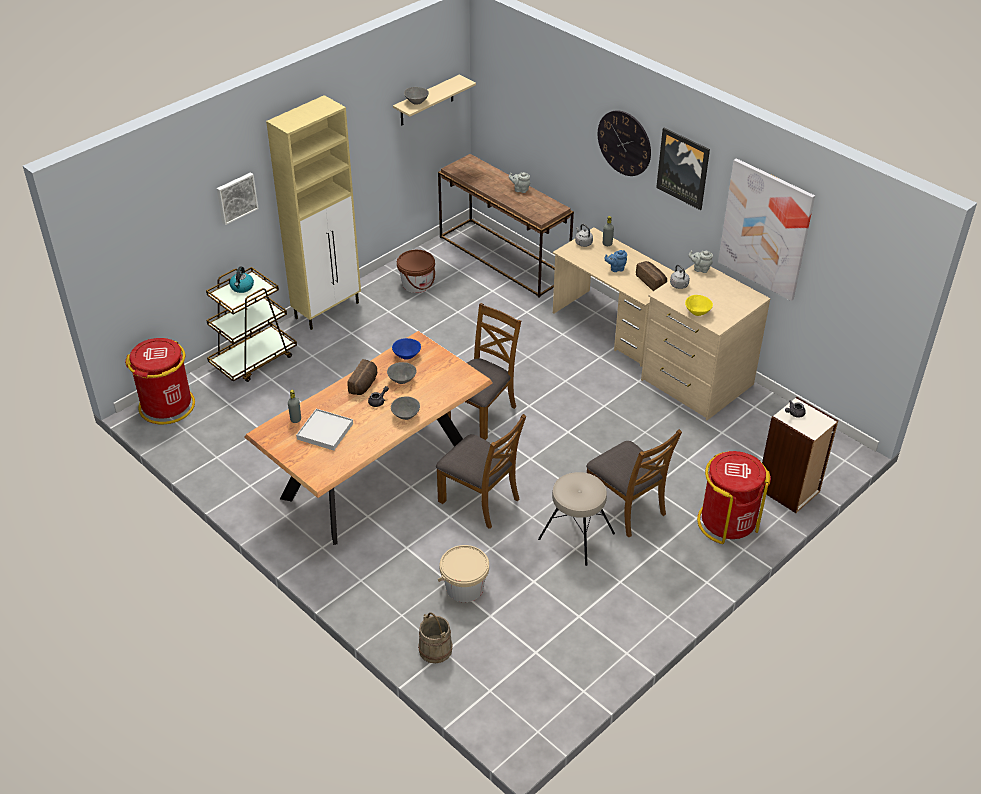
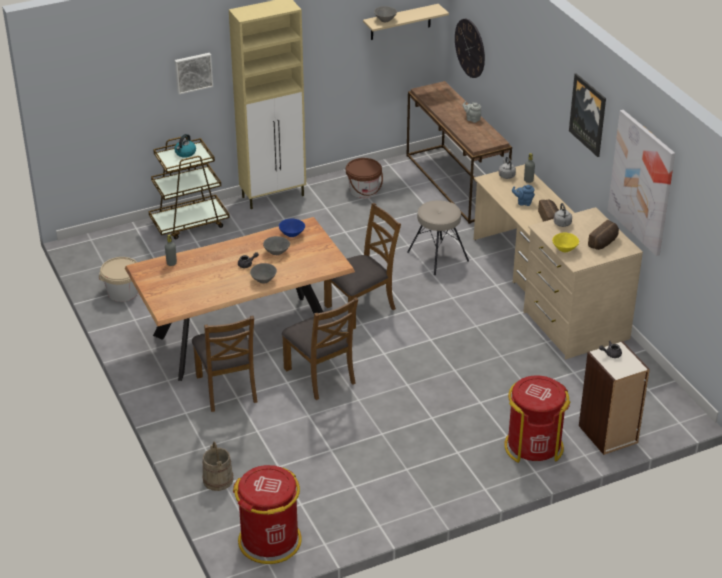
camera: 20 degrees right, 5 degrees down
(167, 406) = (100, 244): red trash can -> red trash can (270, 541)
(325, 431) = (190, 277): white tray -> none
(364, 385) = (243, 249): bread -> bread (604, 243)
(464, 587) = (268, 440): beige bucket -> beige bucket (122, 292)
(576, 536) = (388, 424): beige stool -> beige stool (437, 256)
(624, 143) = (550, 85): wall clock -> wall clock (470, 48)
(626, 507) = (447, 412): brown chair -> brown chair (227, 388)
(700, 269) = (591, 214): grey teapot -> none

